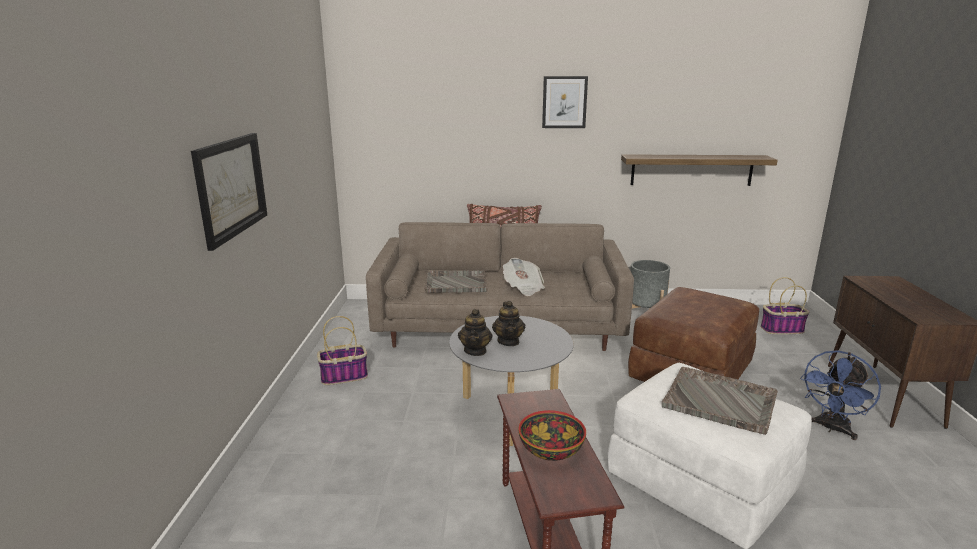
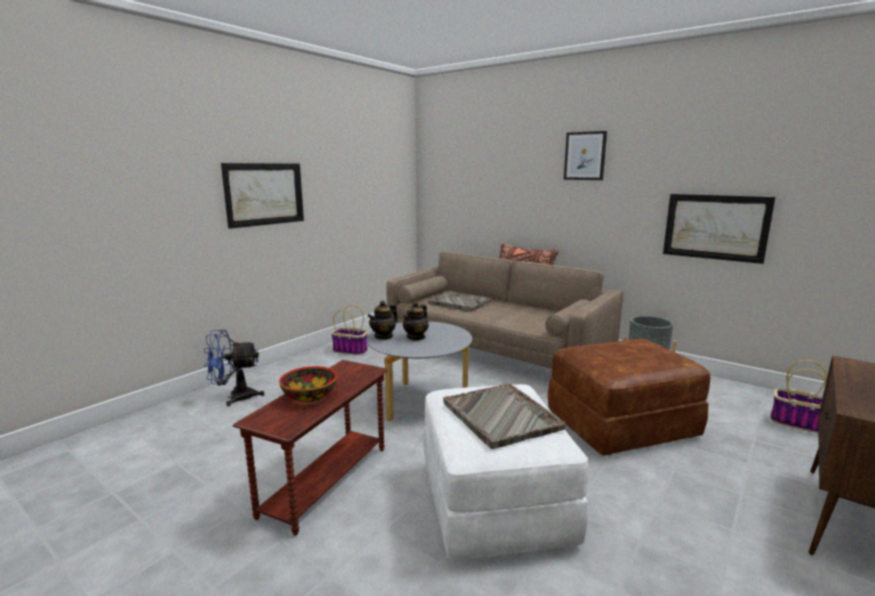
camera: 35 degrees right, 5 degrees down
(523, 288) = (505, 314): newspaper -> none
(691, 170) = (715, 227): shelf -> picture
(831, 428) = (716, 522): blue fan -> blue fan (235, 397)

